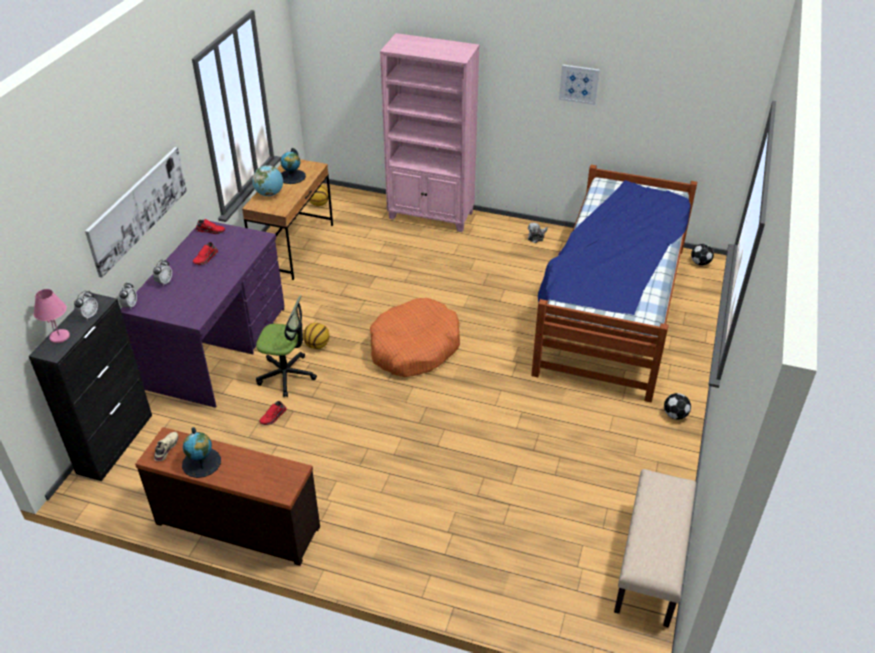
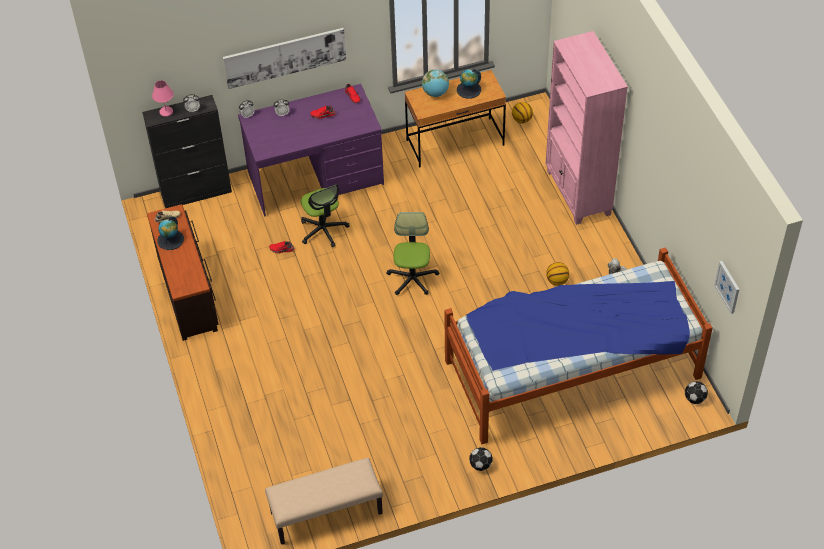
camera: 55 degrees right, 10 degrees up
(317, 345) = (365, 226): basketball -> basketball (557, 281)
(414, 348) = (412, 278): orange dog bed -> office chair
(579, 84) = (670, 175): picture -> picture (727, 286)

